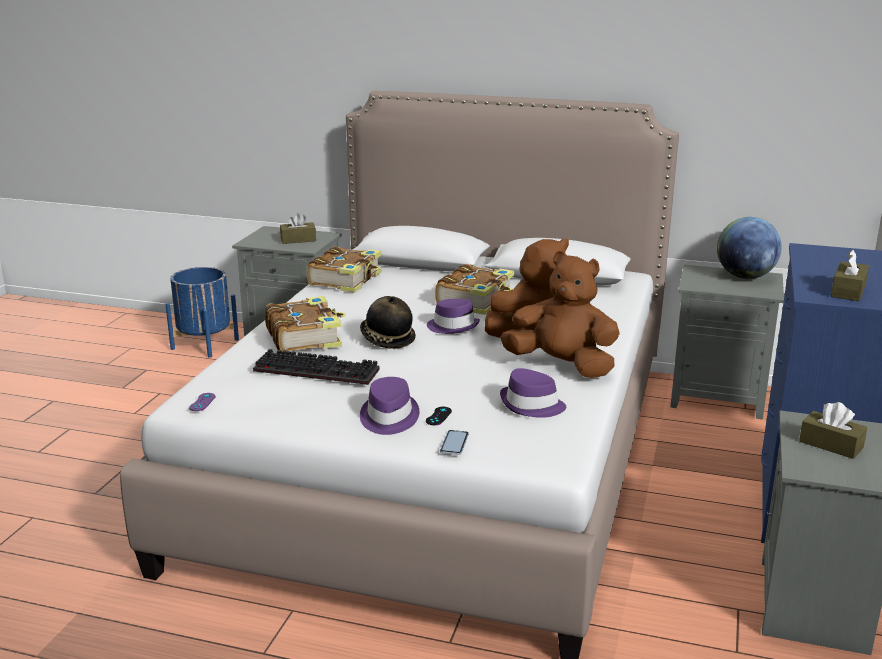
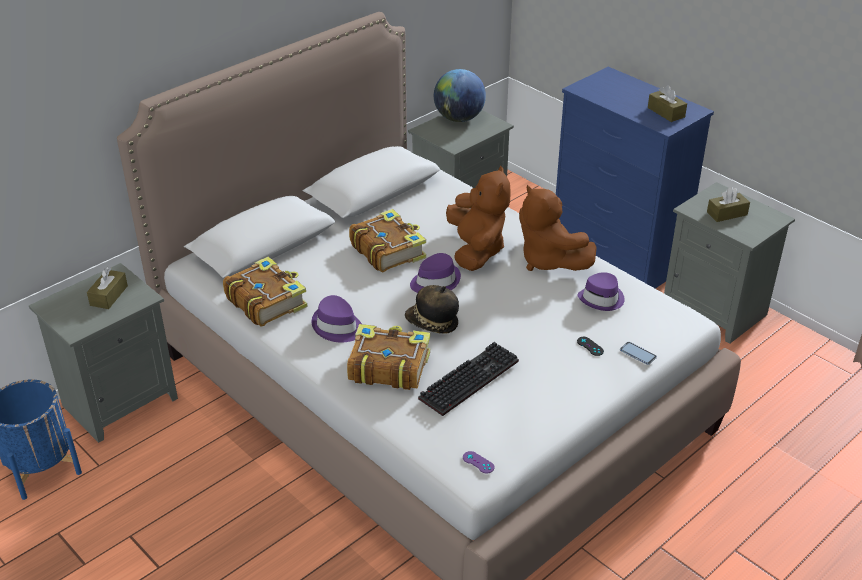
camera: 60 degrees left, 15 degrees up
(388, 417) = (575, 370): purple hat -> purple hat (337, 327)
(562, 366) = (548, 261): brown plush toy -> brown plush toy turned 90 degrees counterclockwise

